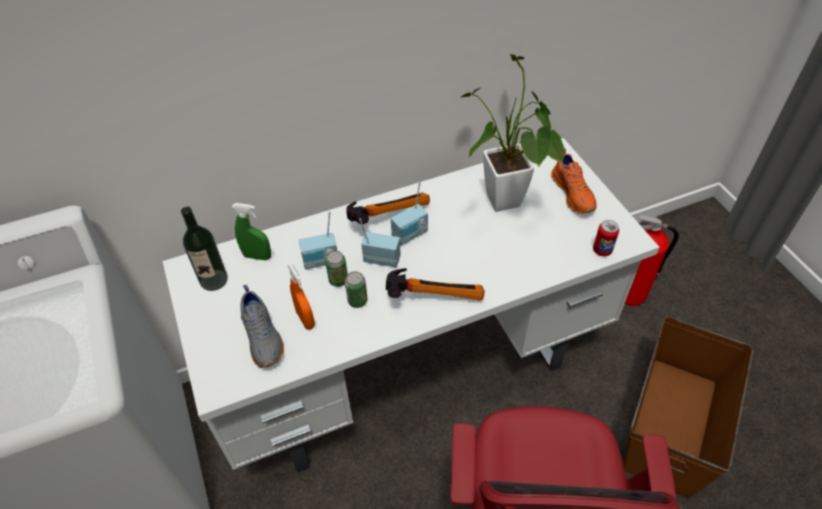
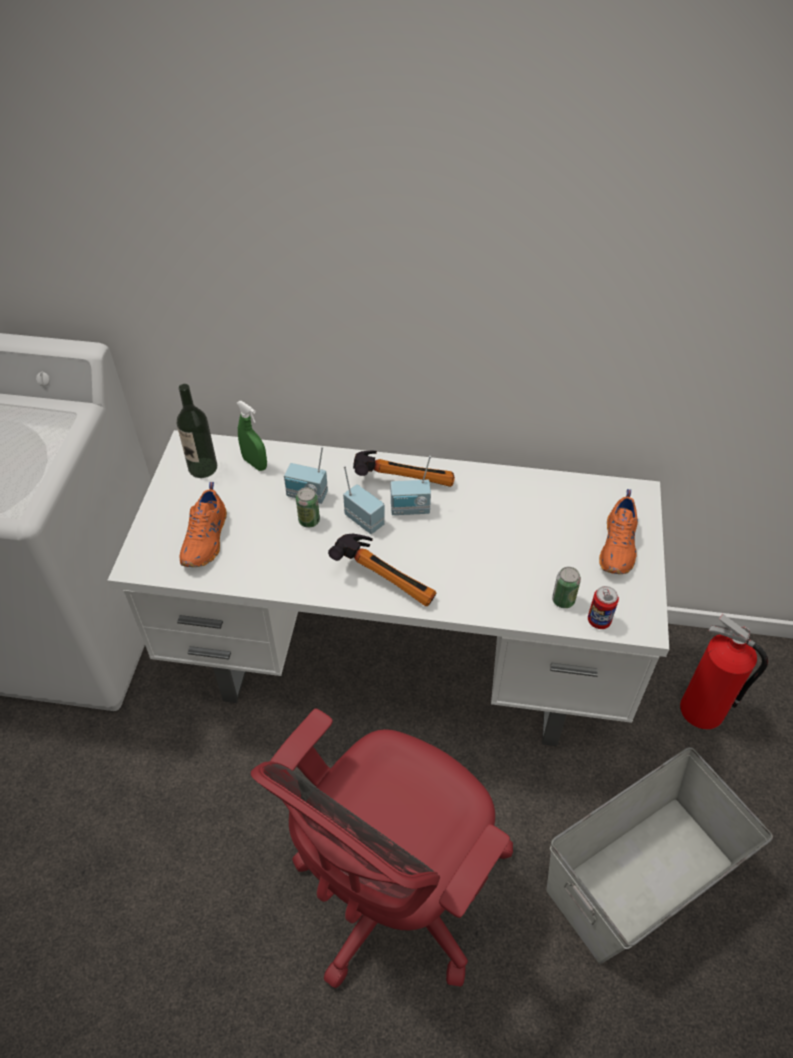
camera: 30 degrees right, 0 degrees up
(263, 336) = (206, 539): grey shoe -> orange shoe
(305, 319) = (253, 542): orange spray bottle -> none
(357, 301) = (311, 548): can -> can (563, 600)
(505, 207) = (531, 526): potted plant -> none
(672, 424) = (641, 877): brown storage box -> grey storage box

